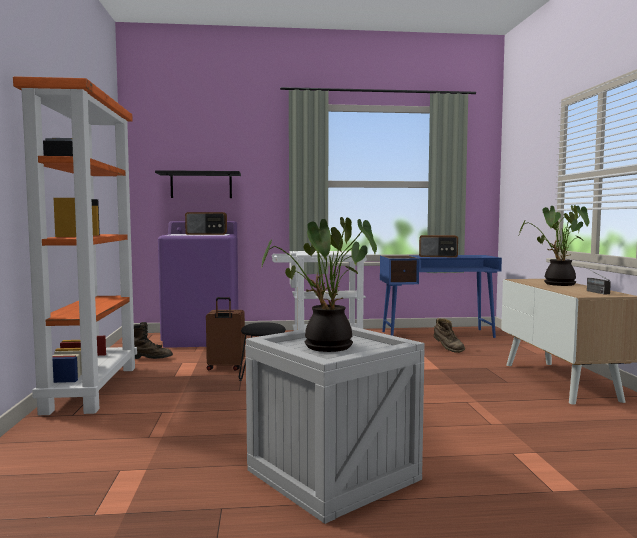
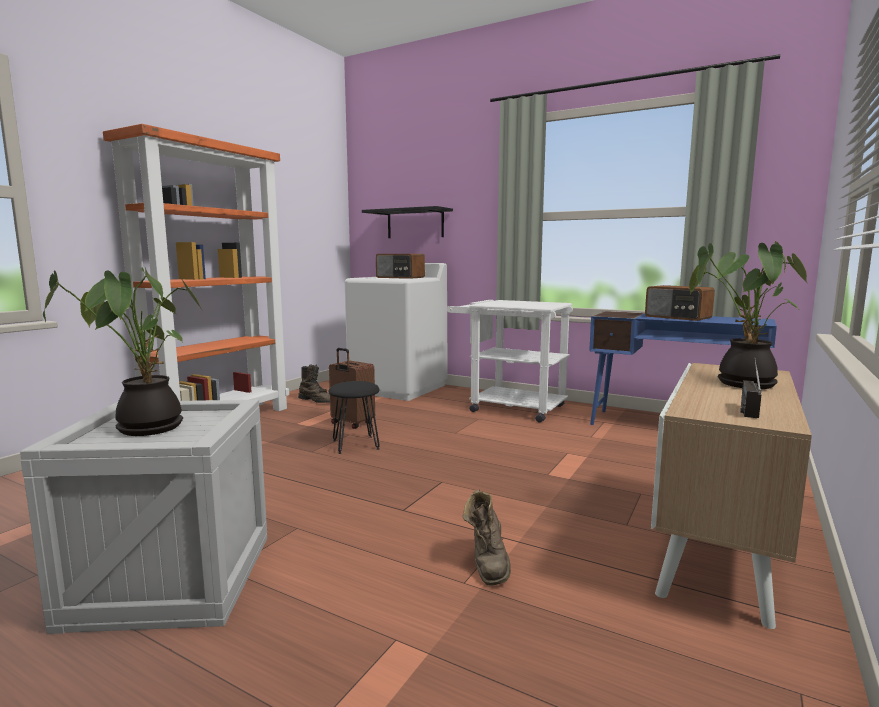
camera: 35 degrees right, 5 degrees up
(202, 339) = (399, 388): purple washing machine -> white washing machine
(447, 349) = (640, 452): brown boot -> brown boot (488, 564)

